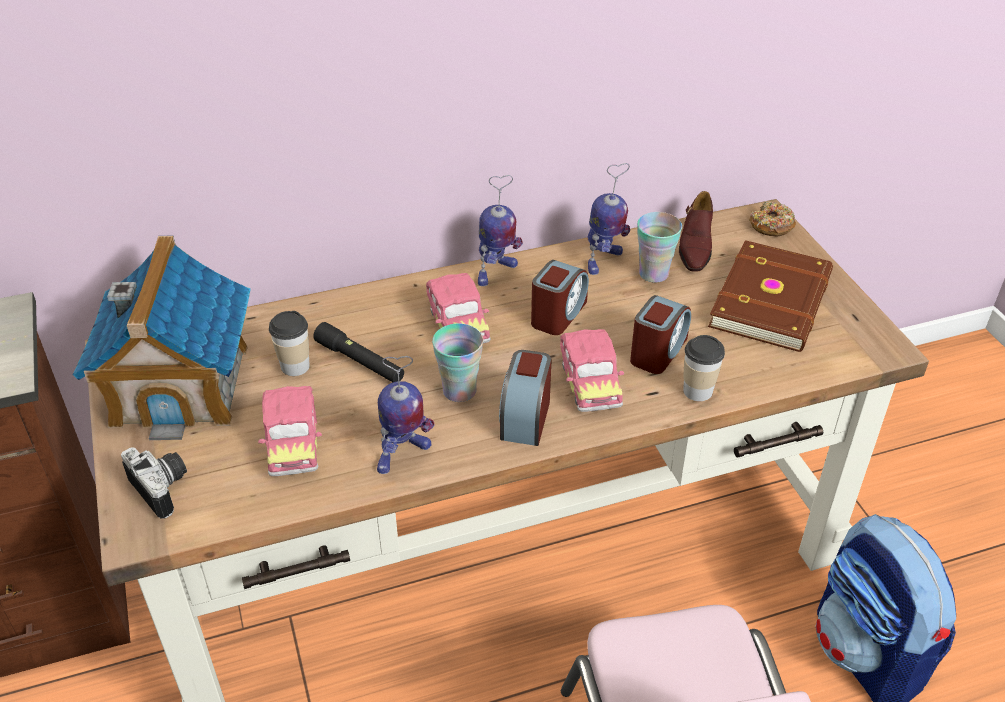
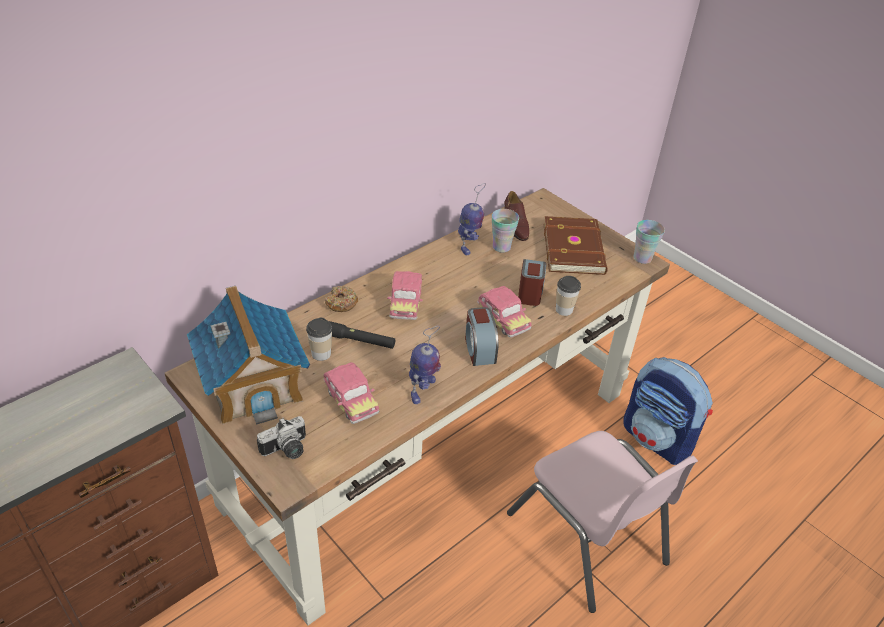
camera: 25 degrees left, 0 degrees up
(165, 488) = (287, 450): camera -> camera turned 120 degrees clockwise
(457, 323) = (405, 303): toy car -> toy car turned 45 degrees clockwise
(459, 391) = (432, 343): cup -> cup (642, 258)
(495, 273) = (409, 266): toy robot -> none
(558, 314) = (461, 283): alarm clock -> none
(771, 226) = (549, 204): donut -> donut (341, 303)

